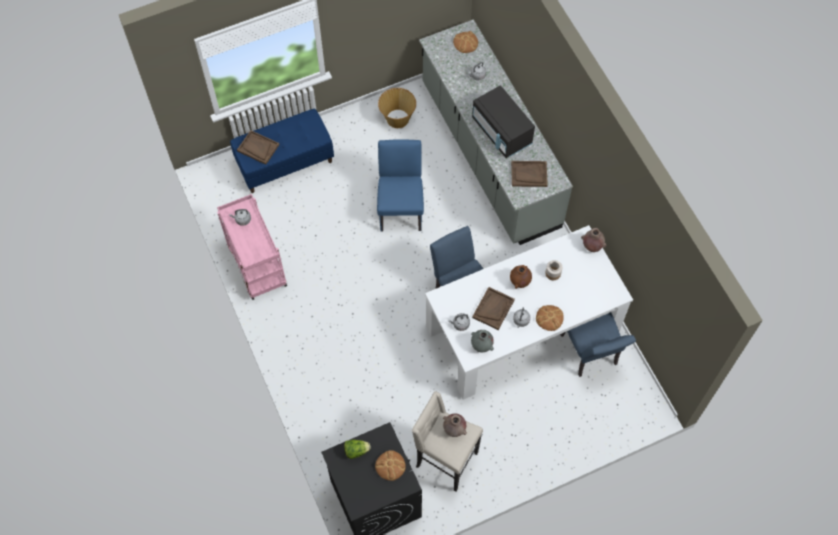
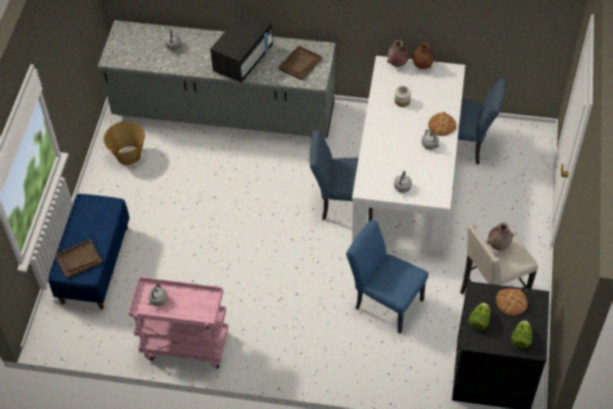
camera: 55 degrees left, 10 degrees down
(359, 491) = (521, 339): none -> lettuce
(401, 206) = (219, 200): blue chair -> blue chair (384, 301)
(465, 43) = (133, 37): bread -> none
(481, 346) = (434, 184): grey vase -> none
(493, 308) = (404, 157): brown tray -> none
(501, 132) = (243, 60): black microwave -> black microwave turned 60 degrees counterclockwise
(520, 282) = (393, 127): brown vase -> brown vase (422, 66)

